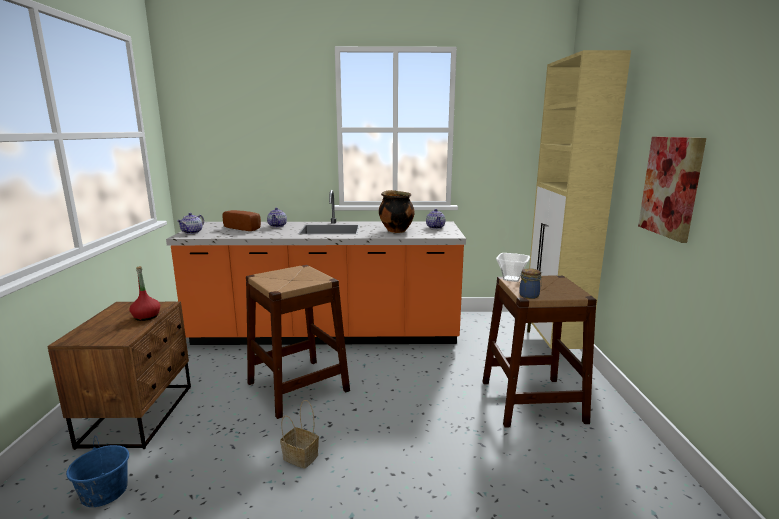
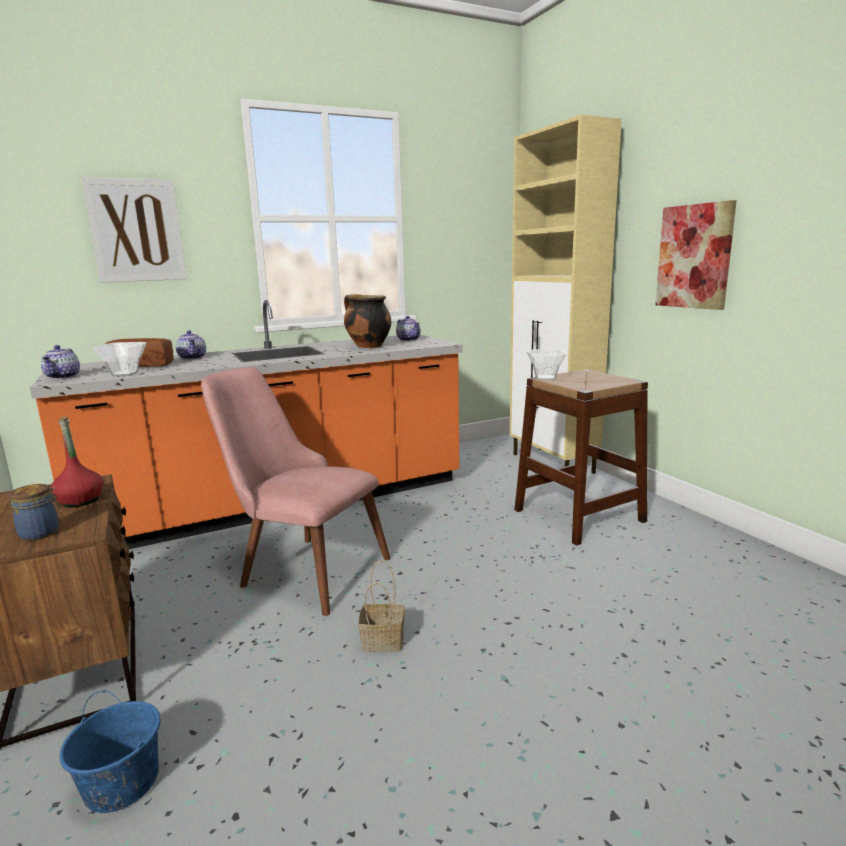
camera: 25 degrees left, 0 degrees up
(222, 235) = (125, 374): none -> bowl
(261, 138) = (136, 230): none -> picture
(298, 386) = (301, 568): brown stool -> pink chair
(530, 295) = (587, 387): jar -> jar (41, 533)

